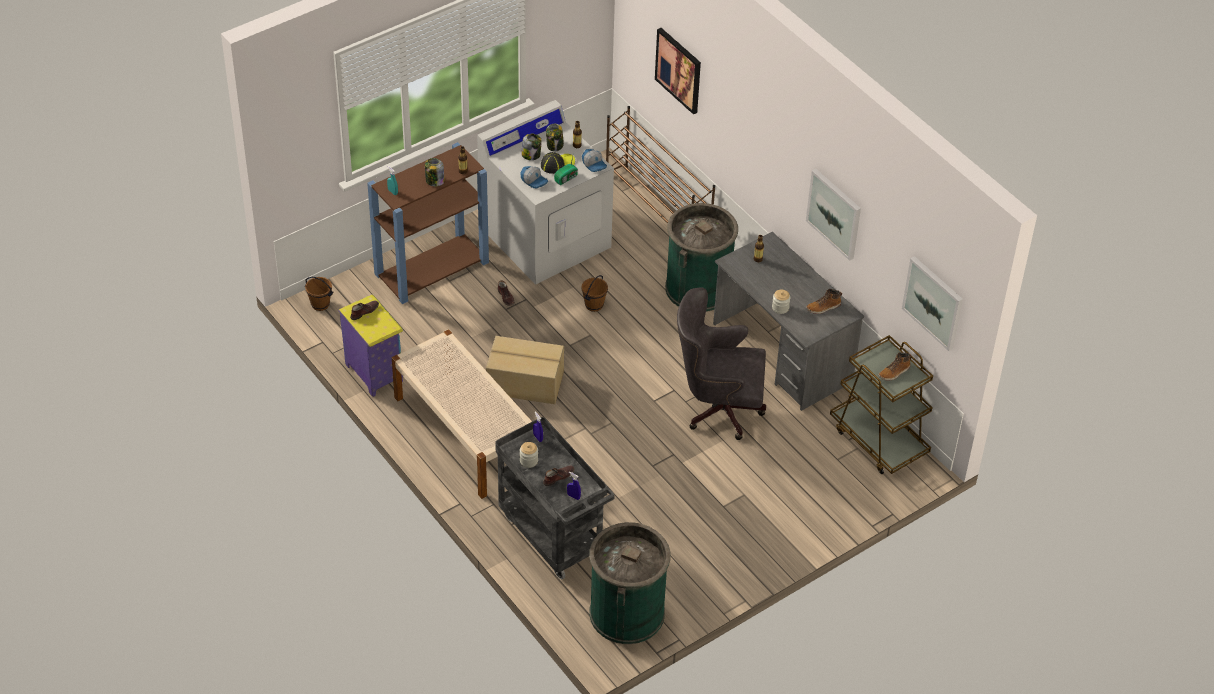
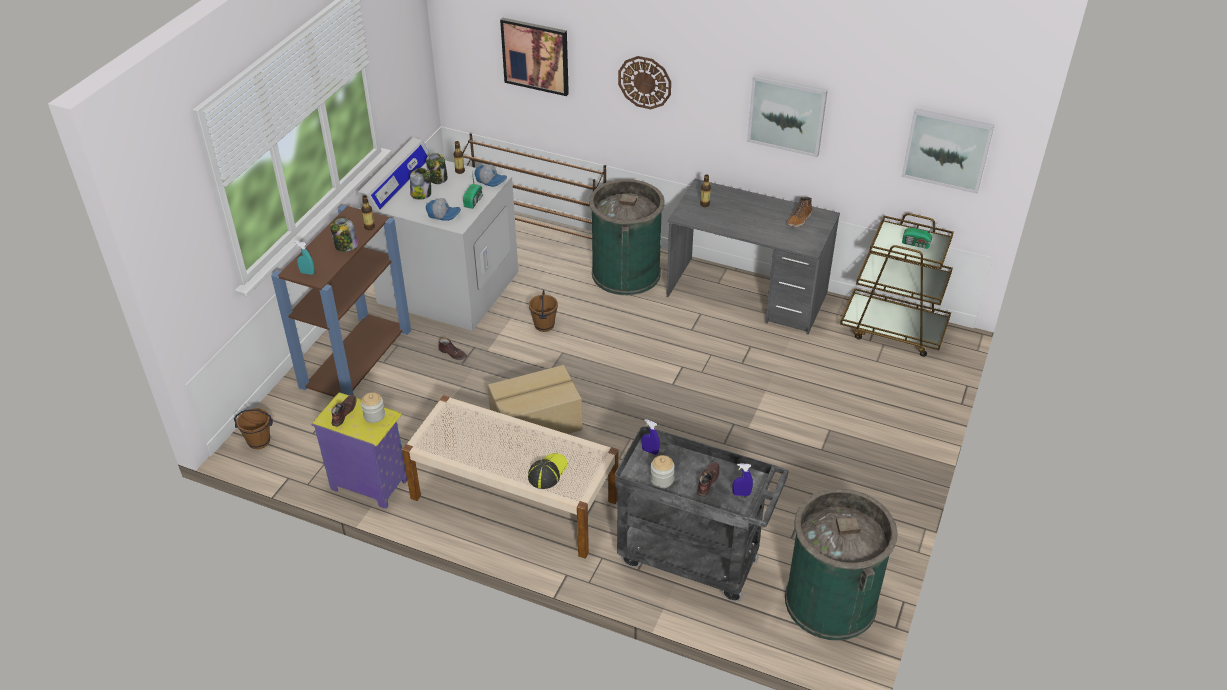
camera: 30 degrees left, 5 degrees down
(557, 164) = (454, 192): cap -> cap (547, 472)
(718, 410) = (737, 366): grey office chair -> none
(746, 133) = (645, 82): none -> wall clock
(780, 308) = (763, 235): jar -> jar (374, 415)
(894, 372) = (916, 244): boot -> radio

